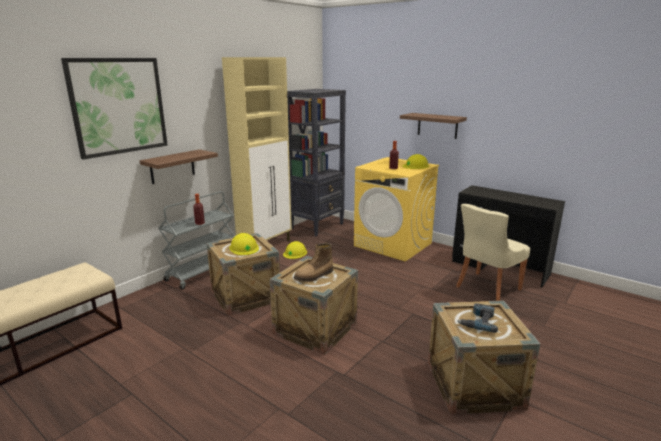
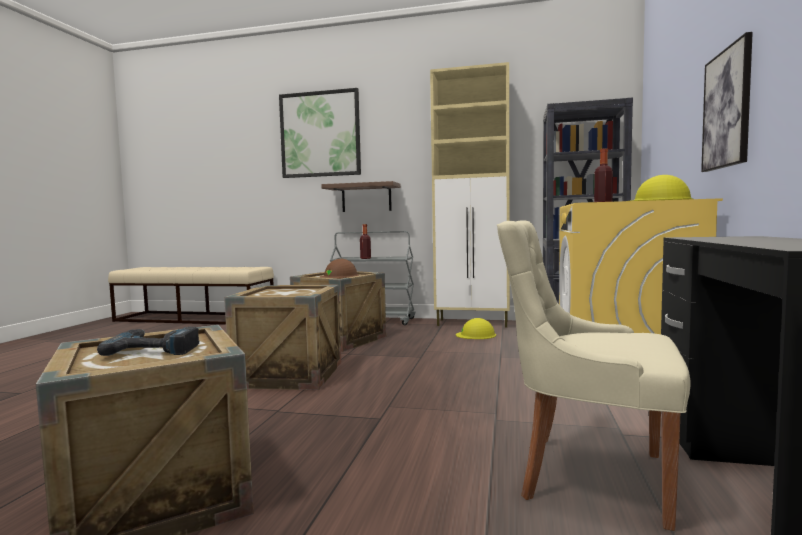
camera: 65 degrees right, 15 degrees down
(244, 248) = (339, 276): yellow hard hat -> brown hard hat
(314, 276) = (283, 292): boot -> none
(437, 125) = (727, 109): shelf -> picture

